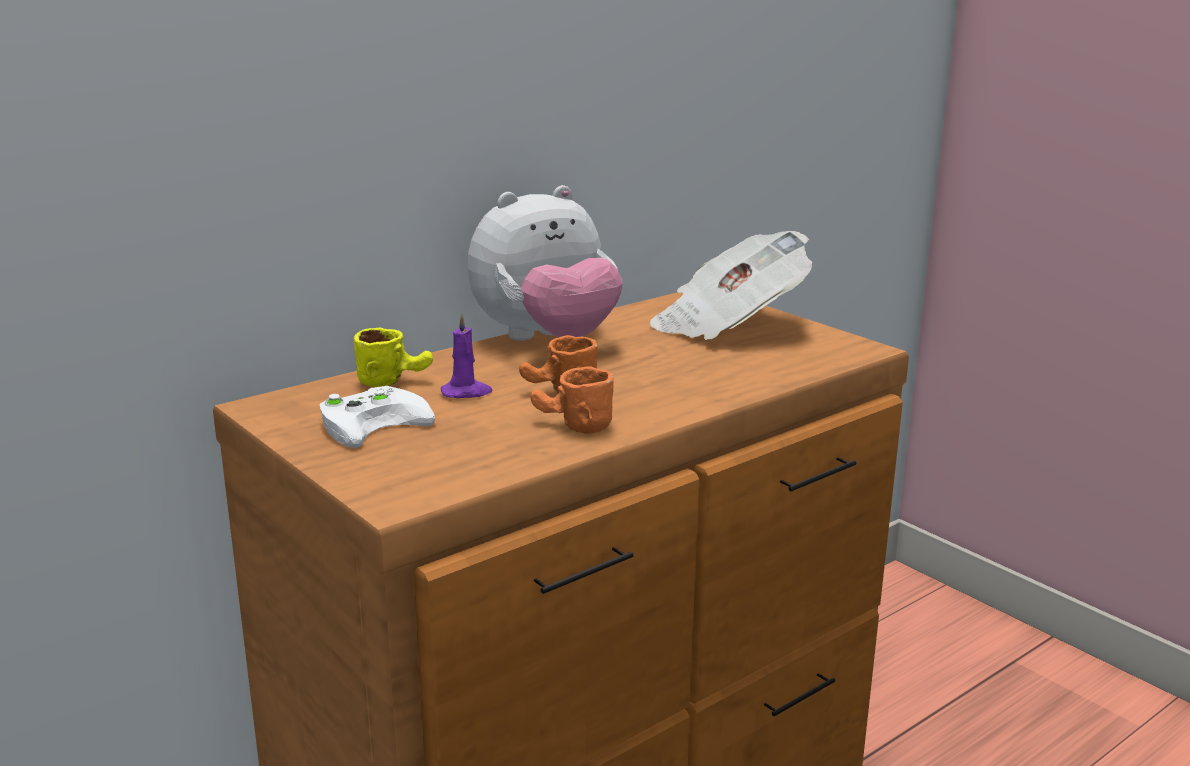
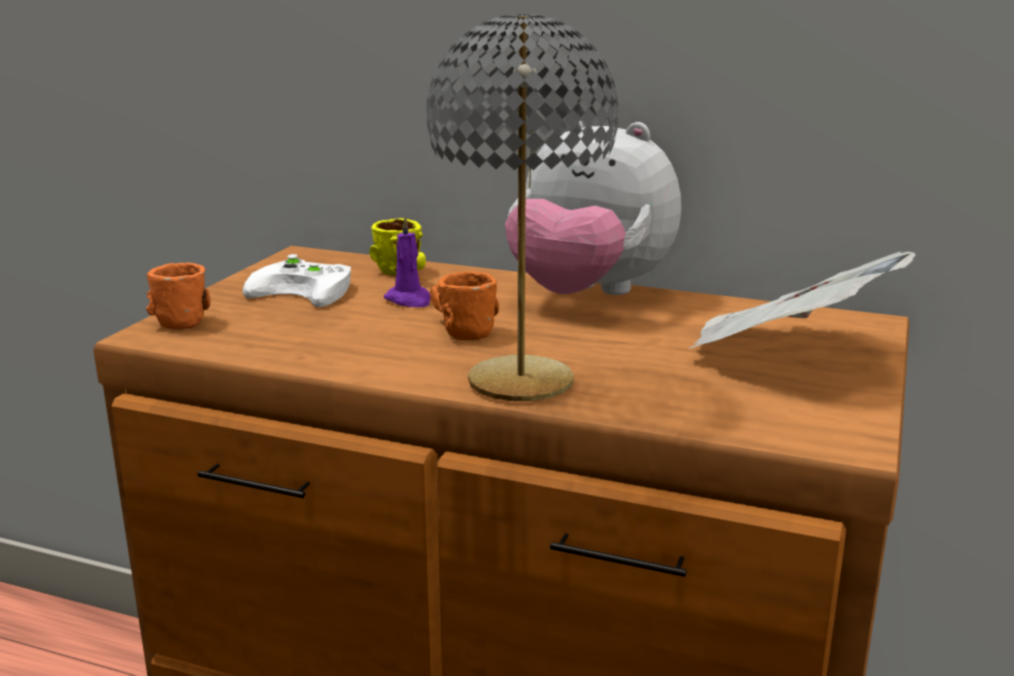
camera: 60 degrees right, 0 degrees up
(571, 426) = (375, 352): orange mug -> orange mug (178, 317)
(689, 396) = (521, 382): none -> grey table lamp

